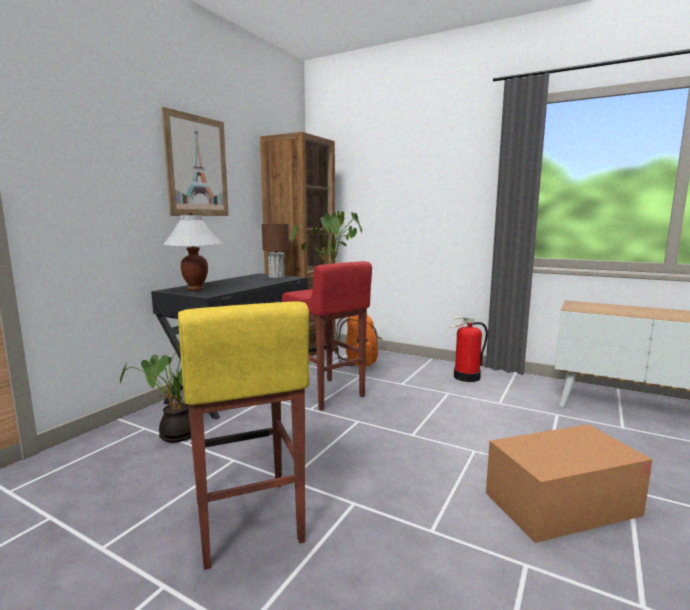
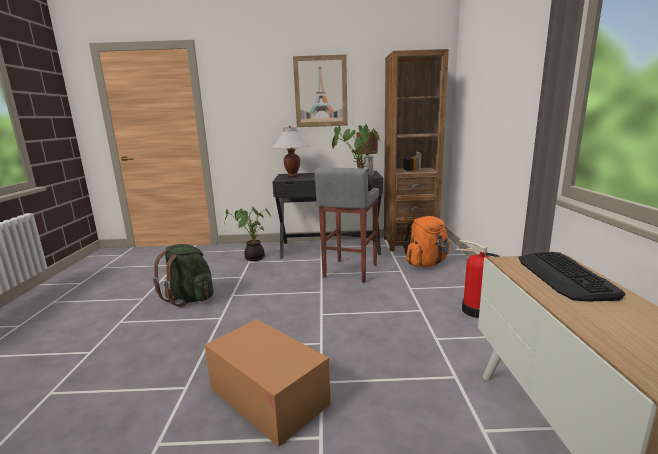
camera: 60 degrees right, 5 degrees up
(246, 522) = (190, 298): yellow stool -> green backpack
(325, 394) = (349, 271): red stool -> grey stool
(607, 307) = (564, 276): none -> keyboard

